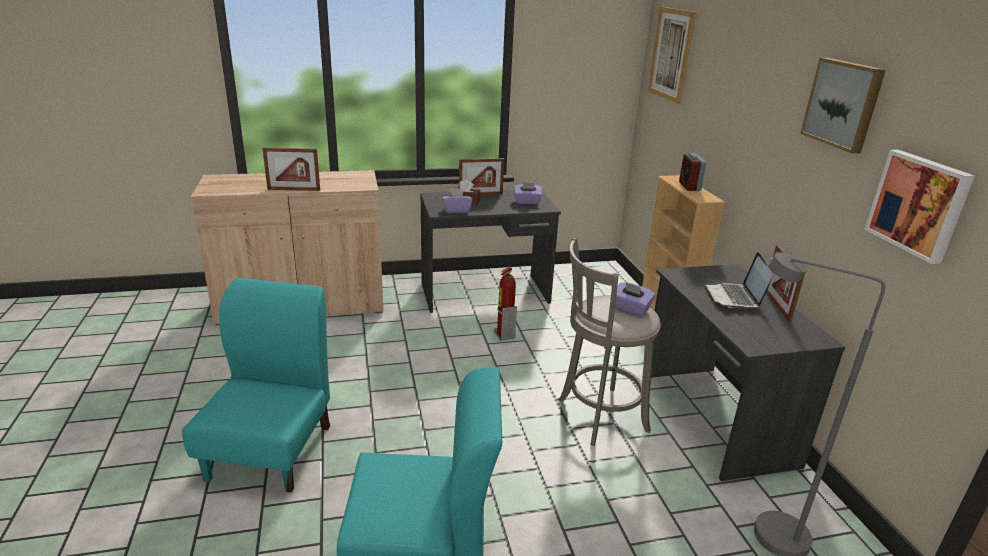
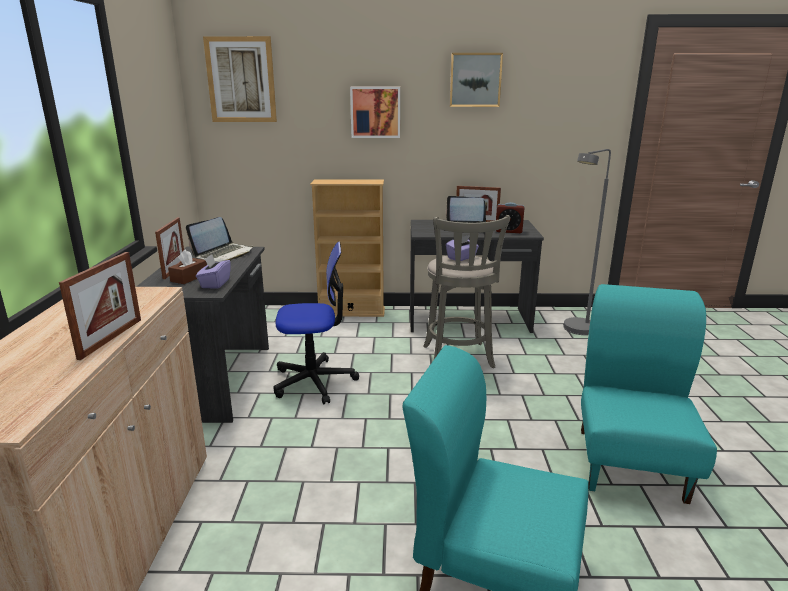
camera: 75 degrees left, 5 degrees down
(504, 335) = (314, 381): fire extinguisher -> office chair
(527, 202) = (224, 254): purple tissue box -> laptop
(689, 186) = (345, 180): alarm clock -> alarm clock (508, 231)
(919, 204) = (547, 122): picture -> picture (375, 112)

